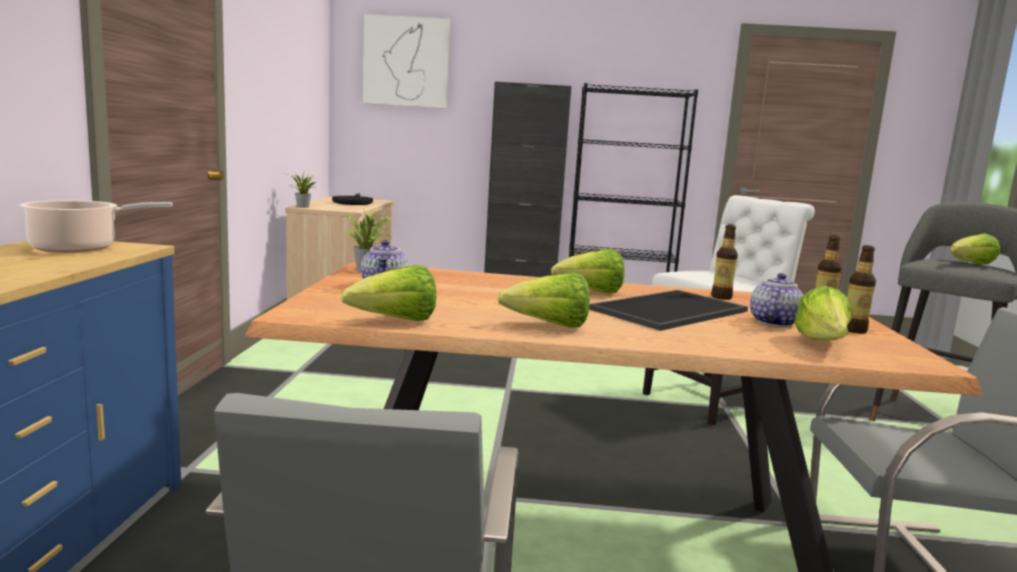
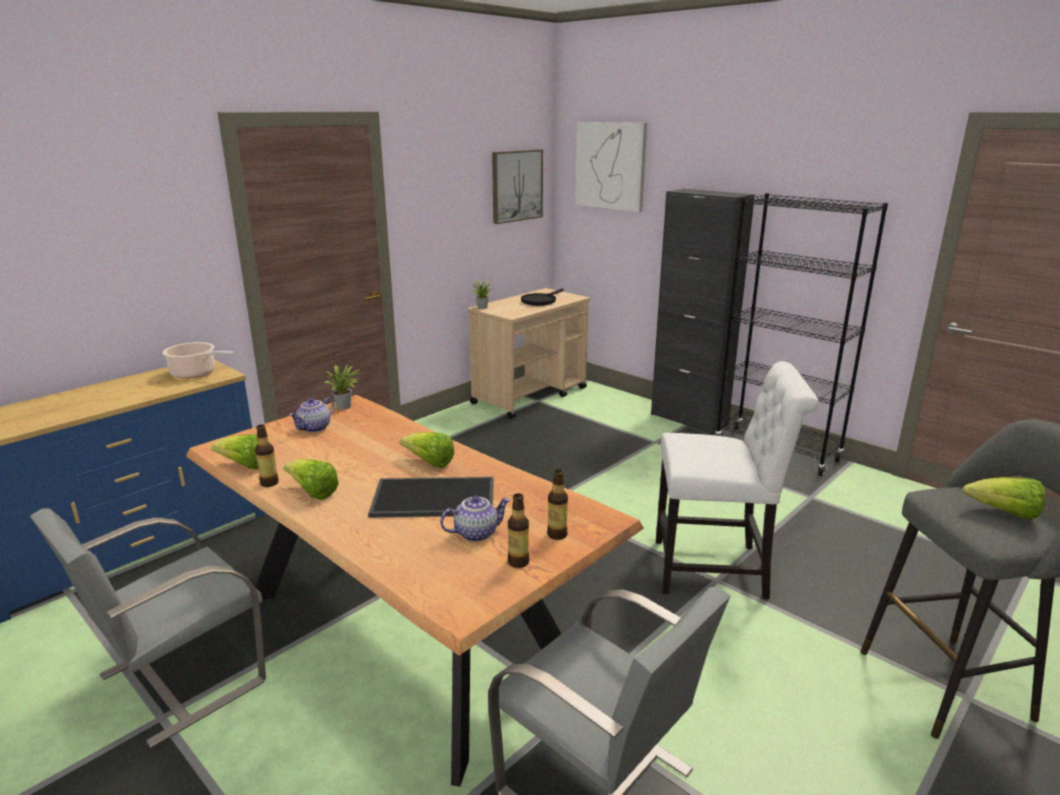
camera: 40 degrees right, 10 degrees up
(309, 73) = (516, 186): none -> picture
(721, 297) = (521, 493): bottle -> bottle (269, 483)
(822, 344) = (443, 567): lettuce -> none

